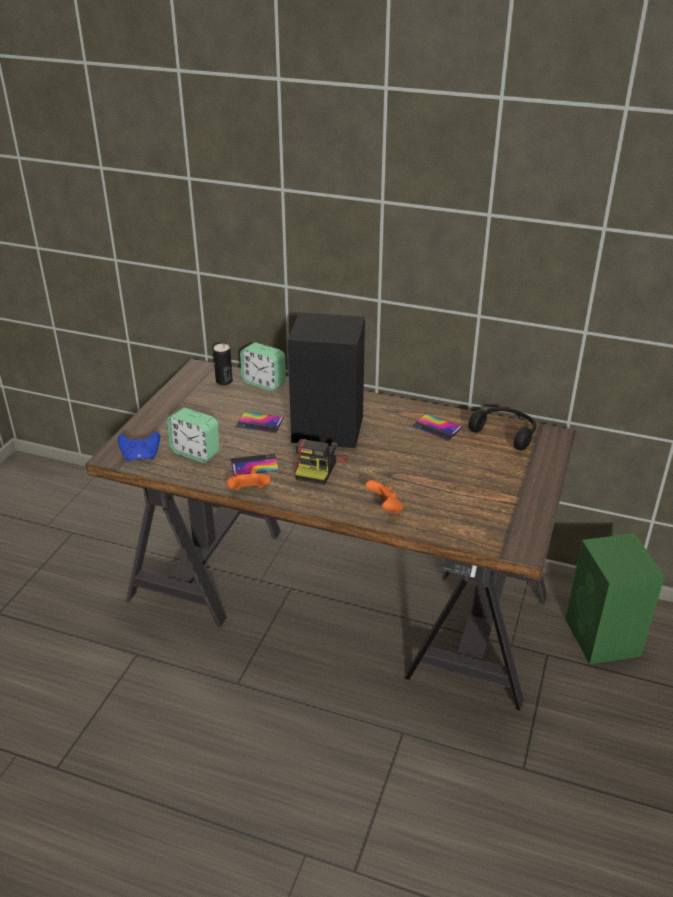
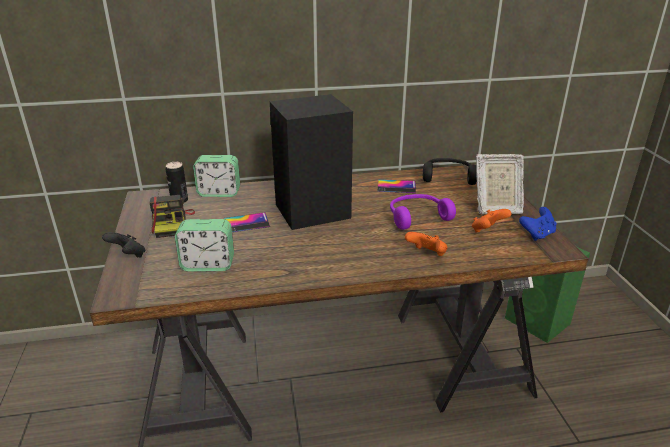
camera: 30 degrees left, 5 degrees down
(141, 456) = (151, 286): blue game controller -> blue game controller (537, 234)
(144, 423) = (128, 255): none -> black game controller
(249, 492) = (296, 281): orange game controller -> orange game controller (487, 231)
(254, 465) = (277, 257): phone -> none
(319, 467) = (337, 241): camera -> camera (172, 224)
(419, 467) = (417, 217): none -> purple headphones
(512, 484) = (495, 208): none -> picture frame

